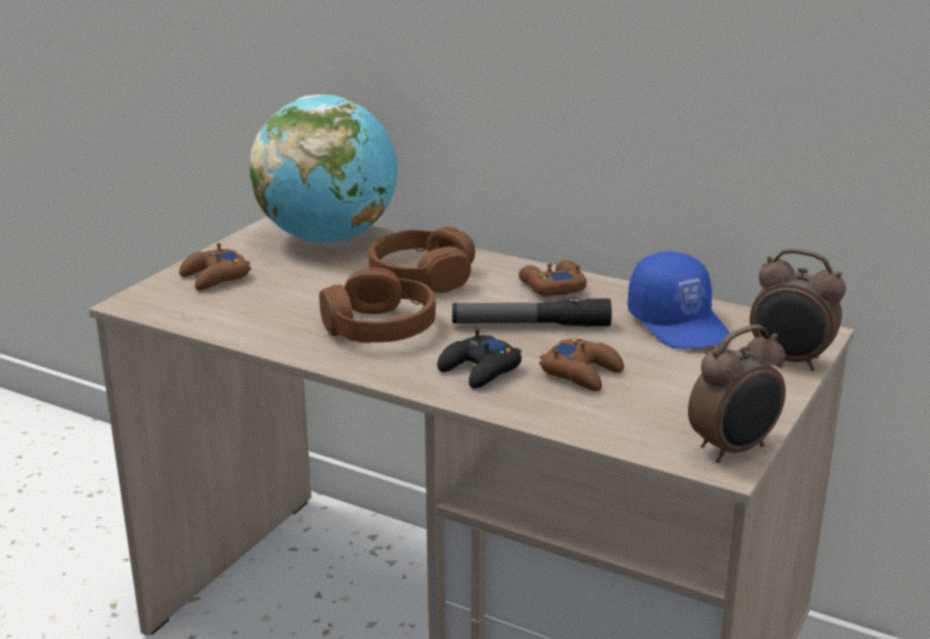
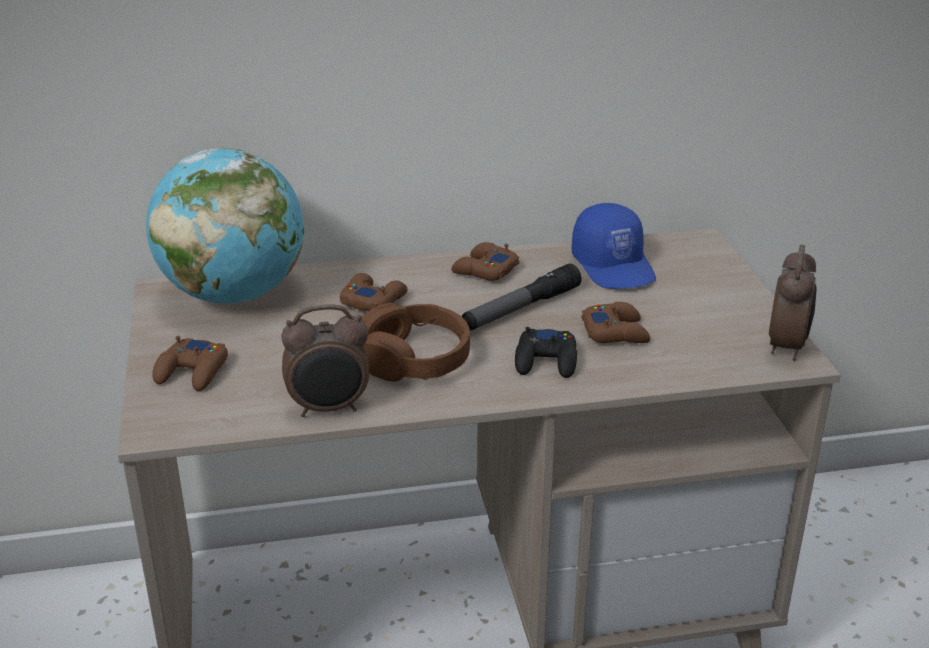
camera: 40 degrees left, 5 degrees up
(421, 277) = (373, 300): brown headphones -> brown game controller
(680, 324) = (614, 266): blue cap -> blue cap turned 45 degrees clockwise
(789, 361) = (719, 267): alarm clock -> alarm clock (329, 409)

